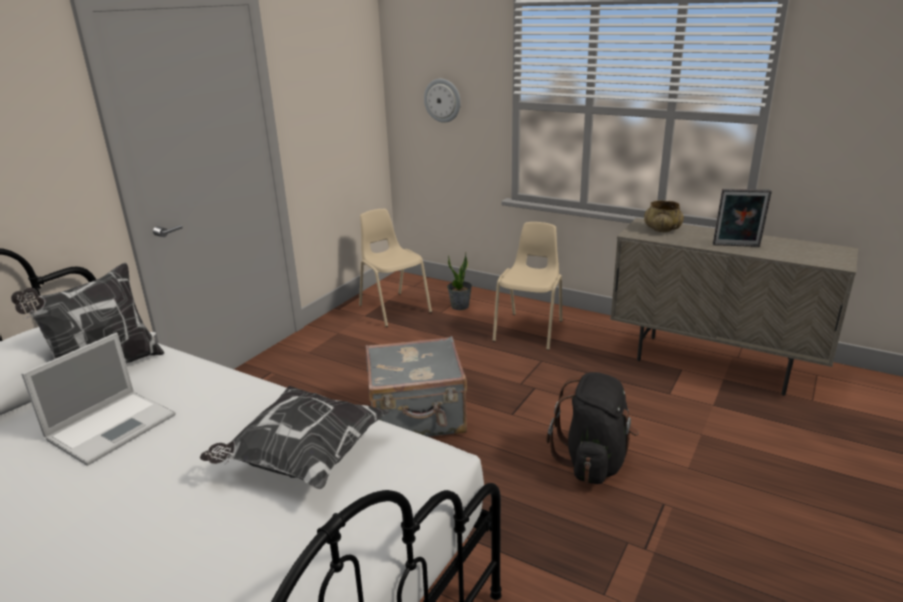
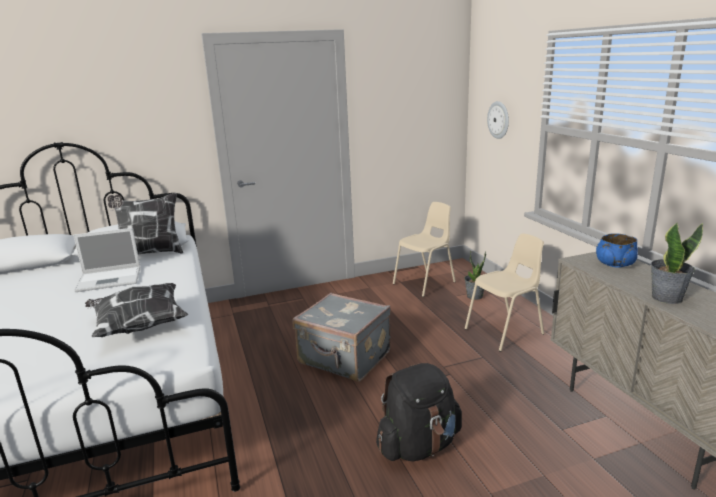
camera: 40 degrees right, 5 degrees down
(394, 308) = (425, 283): beige chair -> beige chair turned 45 degrees clockwise
(662, 229) = (615, 264): beige bowl -> blue bowl
(736, 246) = (666, 297): picture frame -> potted plant

